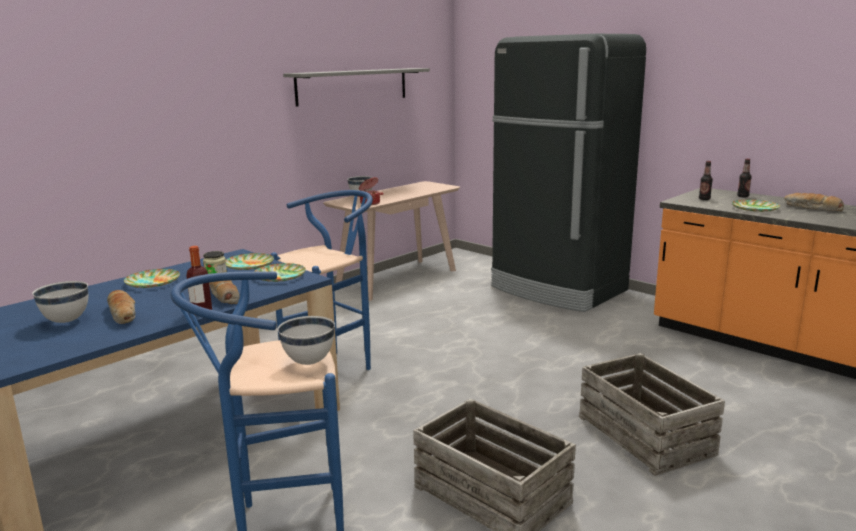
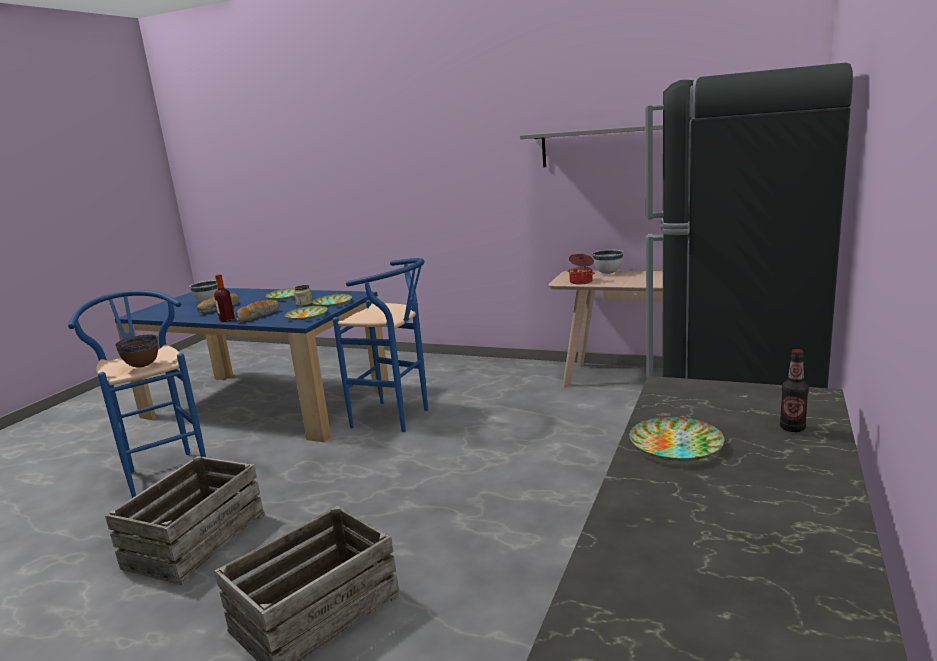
camera: 70 degrees right, 0 degrees up
(308, 362) = (142, 366): white bowl -> brown bowl
(704, 199) = (712, 400): bottle -> none
(812, 208) = (754, 501): bread -> none

